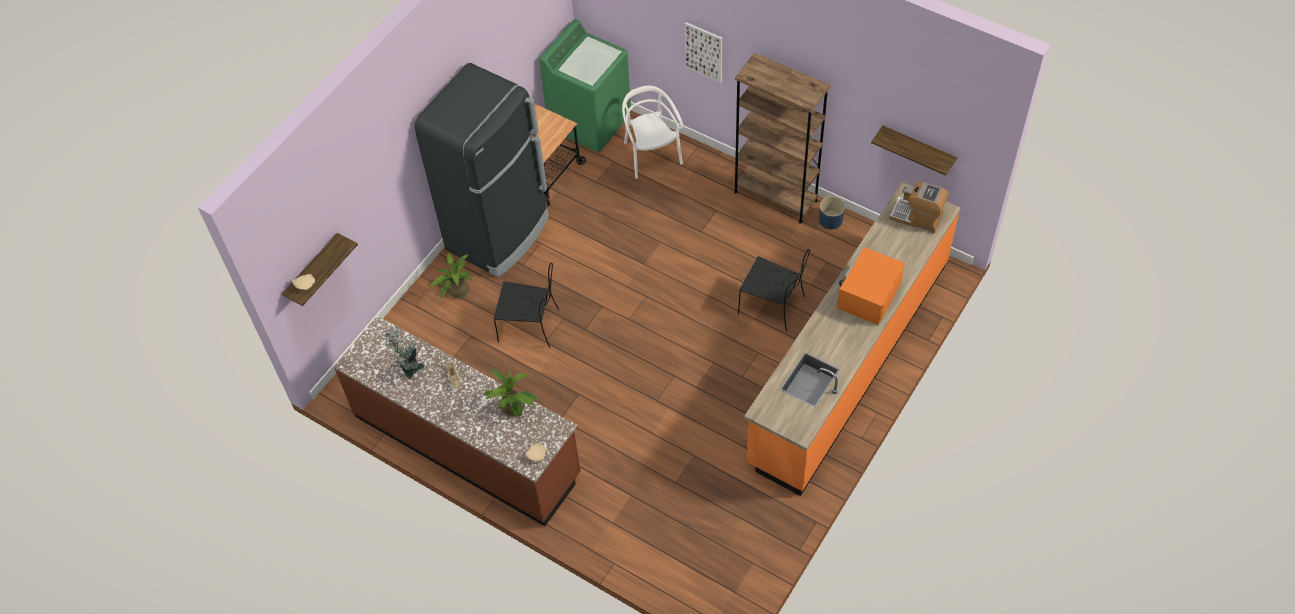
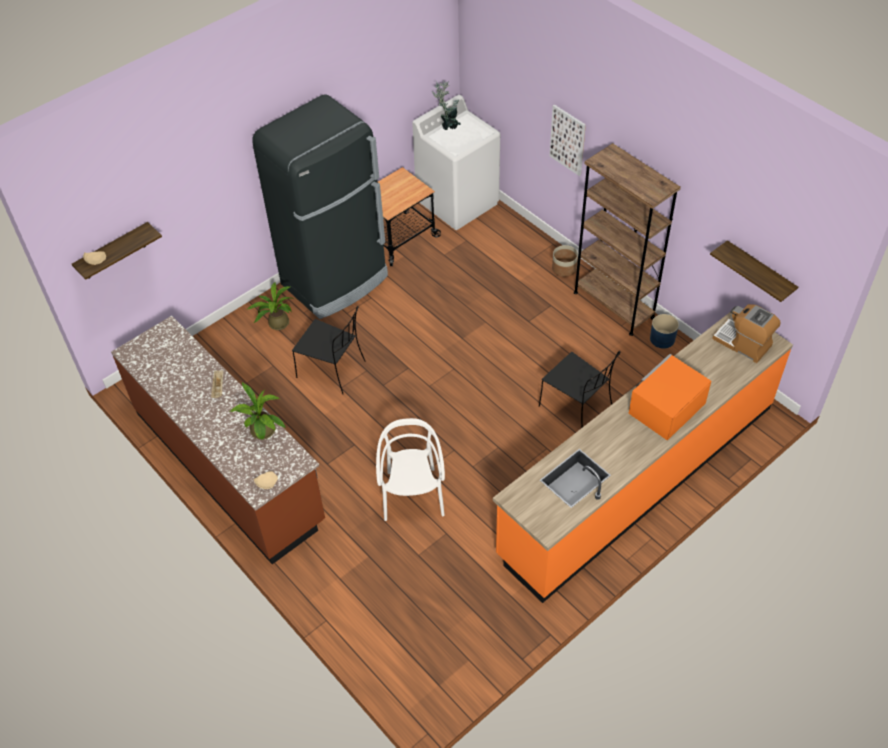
camera: 15 degrees right, 5 degrees down
(410, 367) = (181, 370): potted plant -> potted plant (448, 127)
(590, 121) = (458, 202): green washing machine -> white washing machine
(651, 155) = (505, 242): white chair -> white chair (412, 495)
(717, 169) = (564, 269): none -> planter

